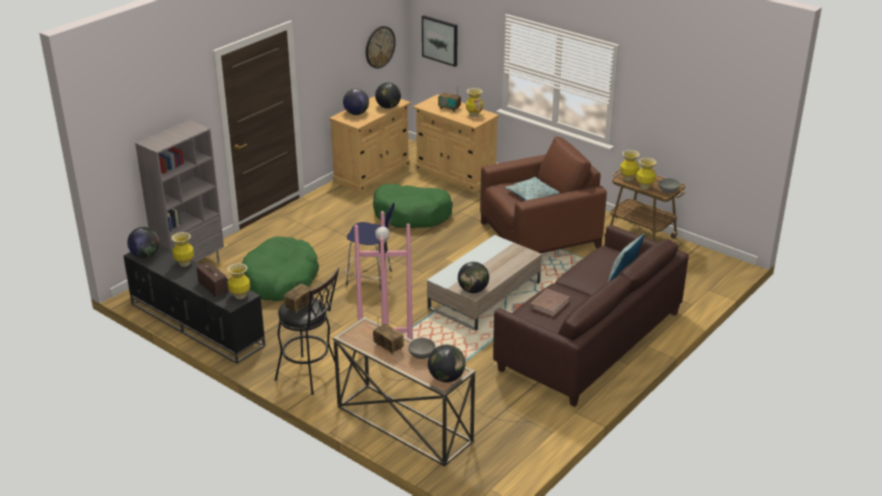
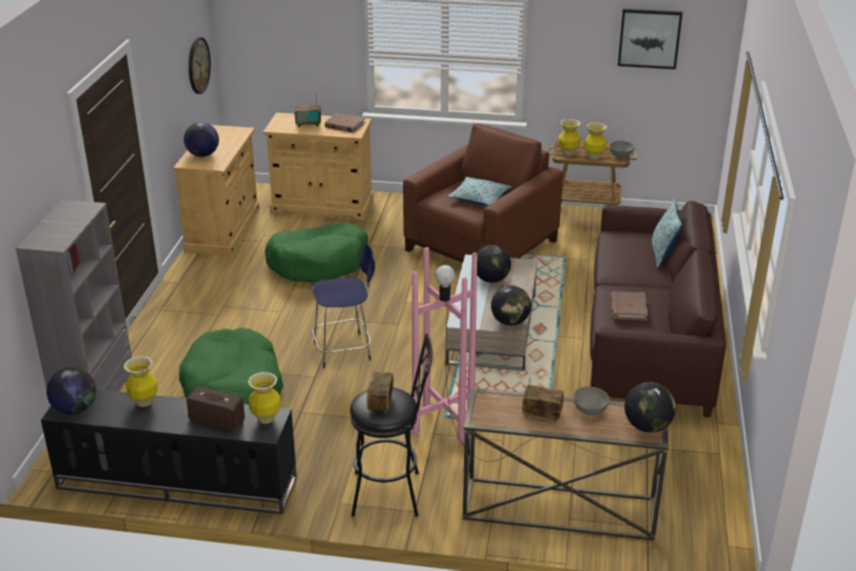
camera: 30 degrees left, 0 degrees up
(388, 107) = (234, 139): globe -> globe (491, 280)
(440, 40) = (267, 44): picture -> picture (649, 38)
(474, 115) = (344, 125): vase -> brown book

